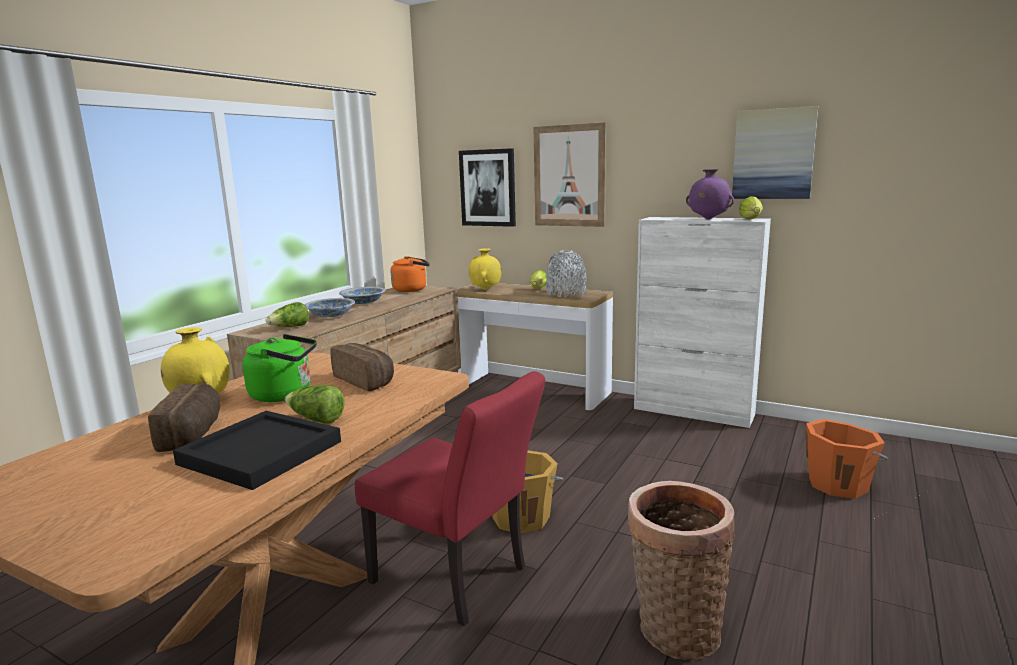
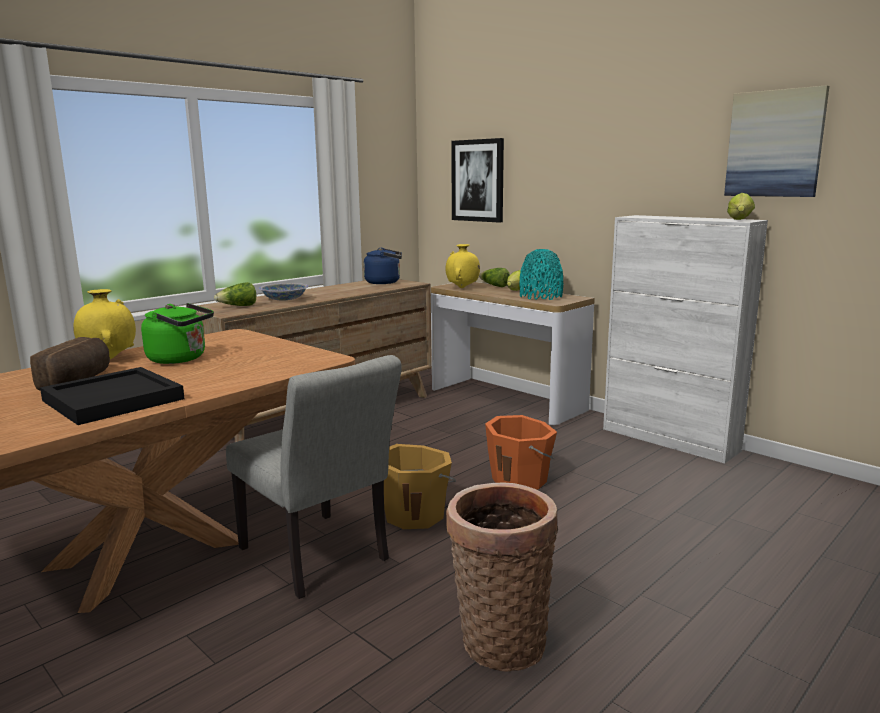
camera: 15 degrees right, 0 degrees up
(316, 419) = (183, 380): lettuce -> lettuce (494, 286)
(363, 303) = (326, 291): bowl -> none
(366, 380) = (259, 354): bread -> none
(412, 289) = (385, 282): orange kettle -> blue kettle
(458, 579) = (320, 558): red chair -> grey chair
(566, 294) = (540, 296): grey vase -> turquoise vase
(569, 176) = (556, 168): picture -> none
(708, 219) = (691, 218): purple vase -> none
(838, 484) = (792, 534): orange bucket -> orange bucket (520, 479)

